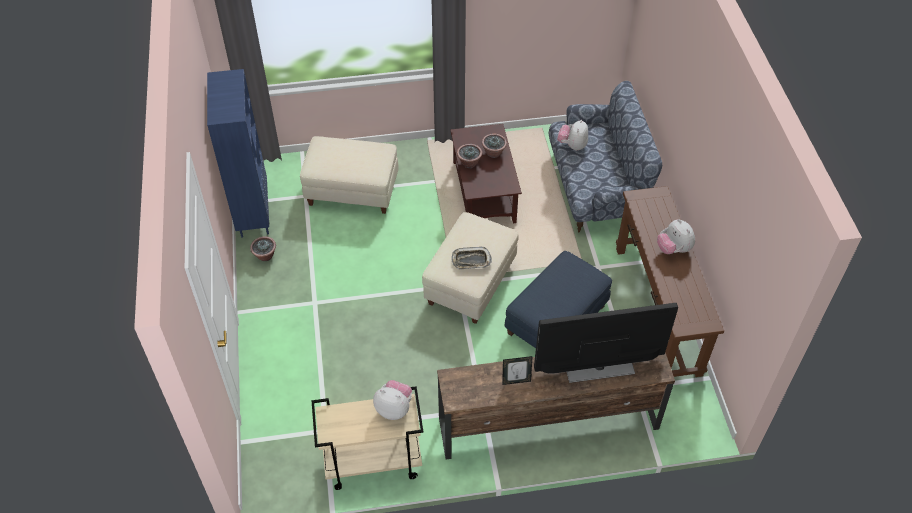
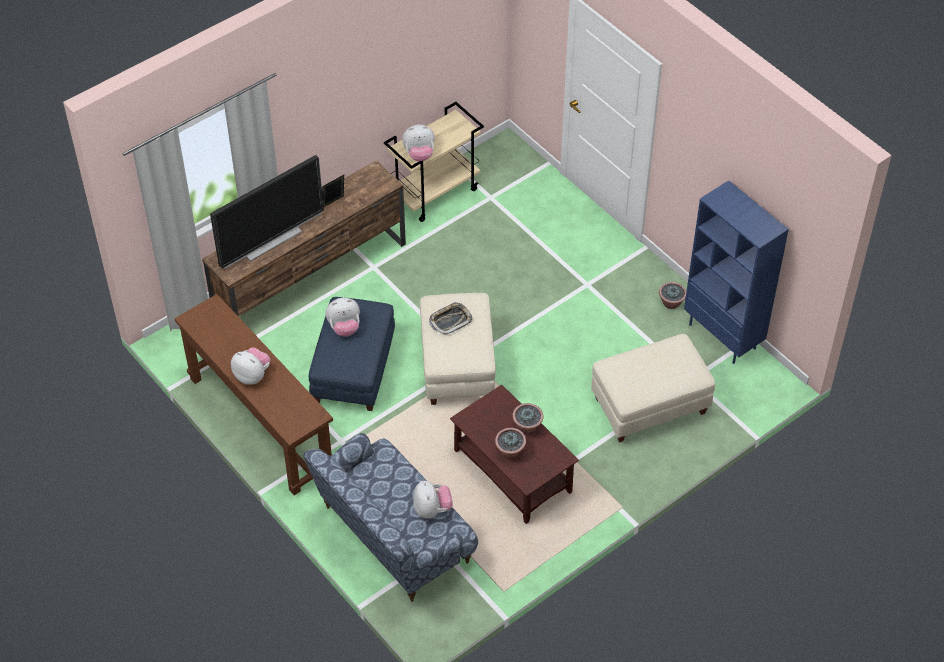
camera: 150 degrees right, 0 degrees up
(561, 301) = (344, 328): none -> plush toy

